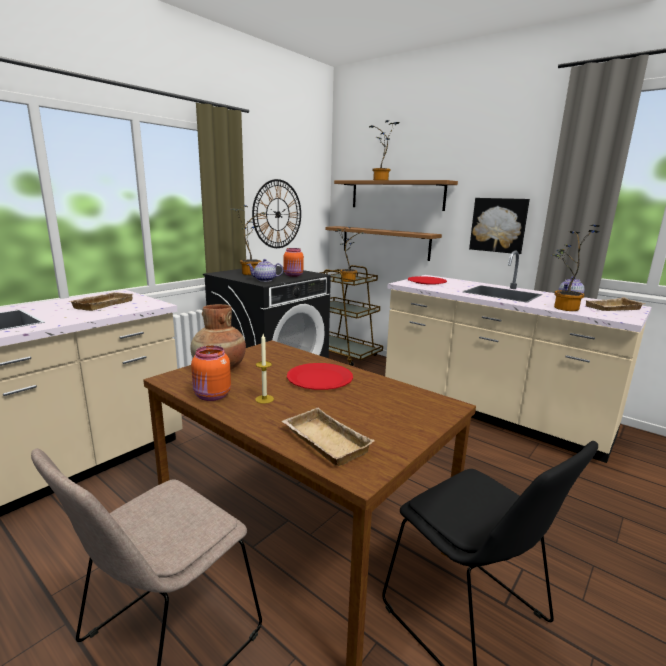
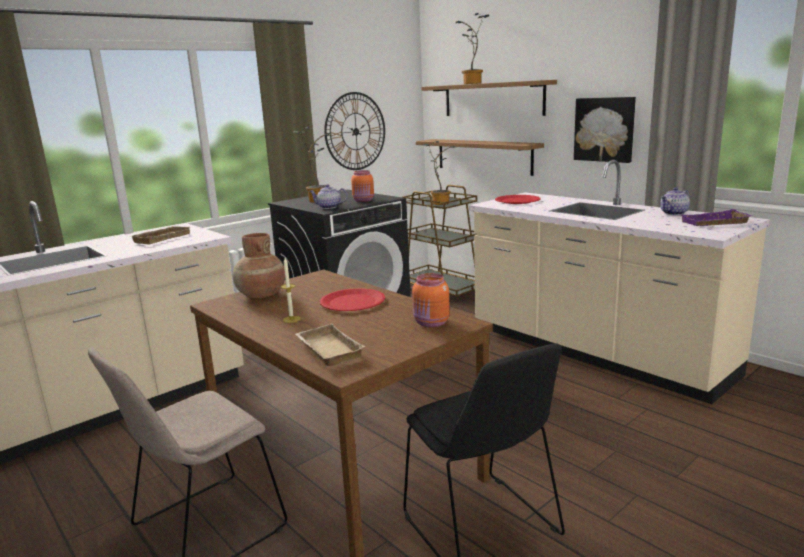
camera: 10 degrees right, 0 degrees up
(212, 396) = (245, 317): orange jar -> orange jar (431, 323)
(563, 308) = (650, 225): potted plant -> none
(613, 308) = (715, 223): beige tray -> purple tray

